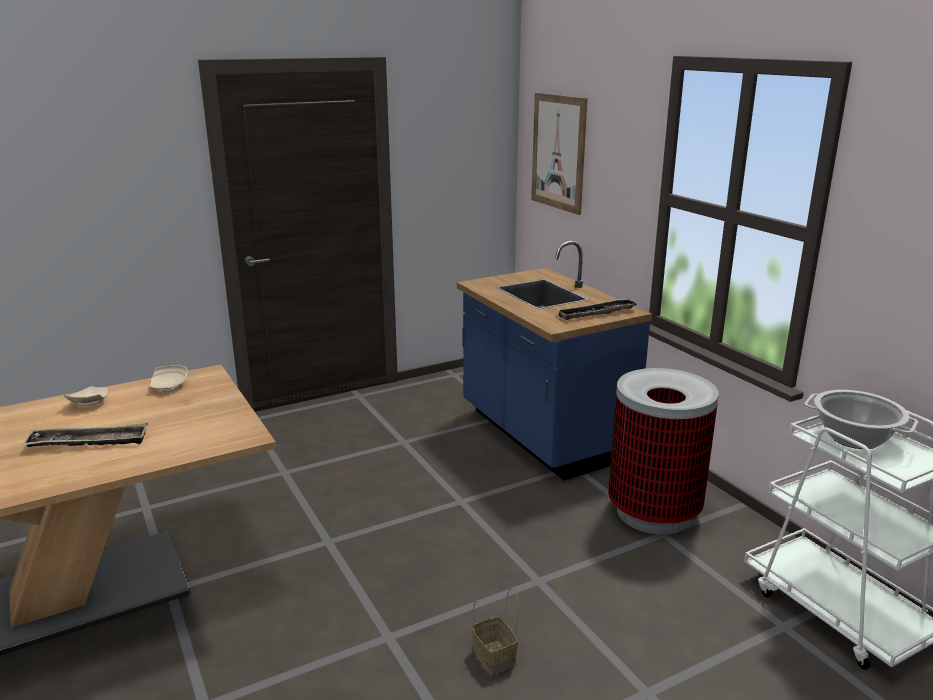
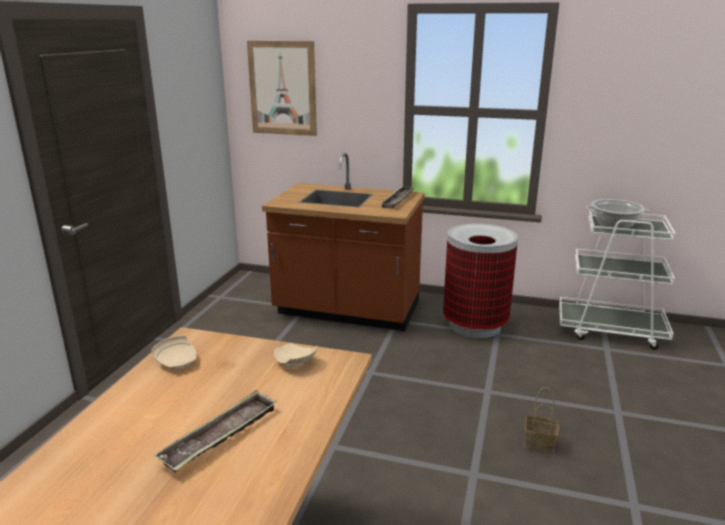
camera: 45 degrees left, 0 degrees up
(88, 403) = (127, 411): beige plate -> beige plate (294, 362)
(542, 435) = (347, 310): blue counter -> brown counter

